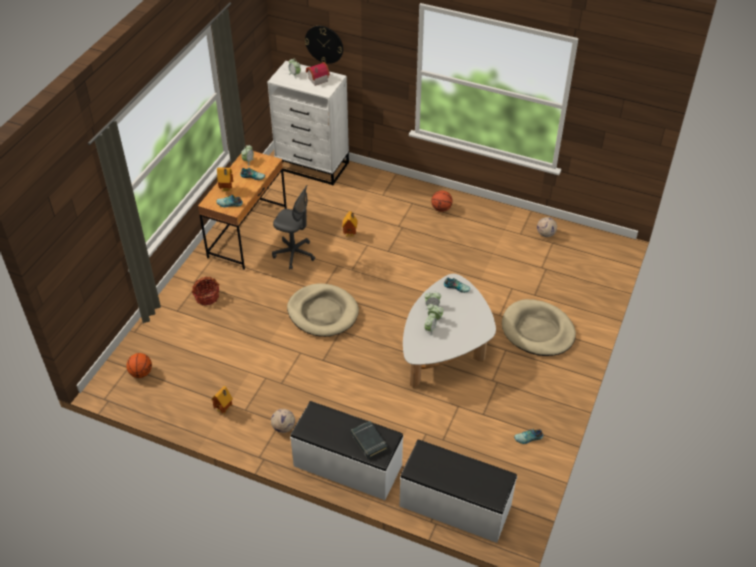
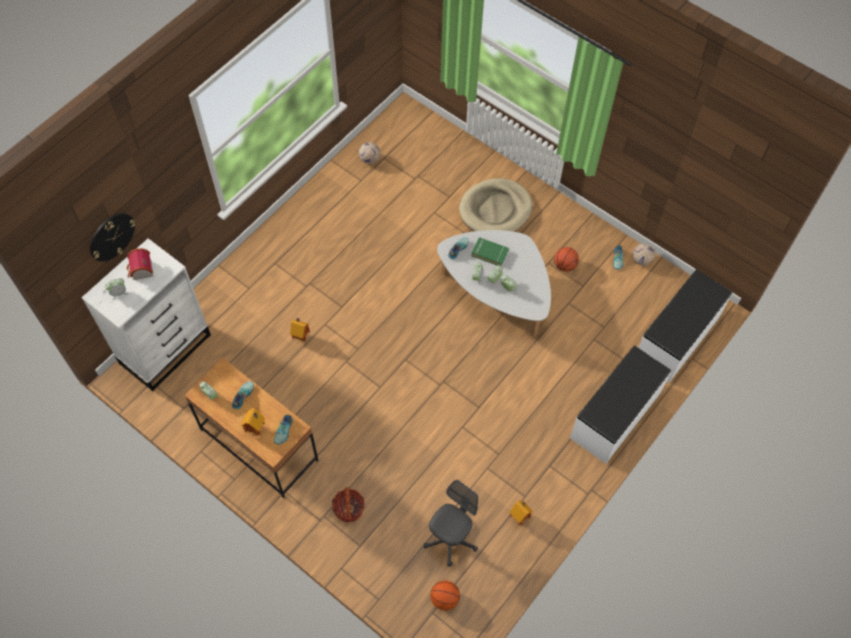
camera: 75 degrees left, 15 degrees up
(283, 427) = (556, 463): football -> football (641, 260)
(294, 254) = (312, 401): grey office chair -> grey office chair (450, 539)
(323, 312) = (412, 392): beige dog bed -> none
(368, 441) = (639, 375): black book -> none
(441, 208) = (295, 238): basketball -> basketball (564, 265)
(462, 309) = (489, 253): none -> green book

